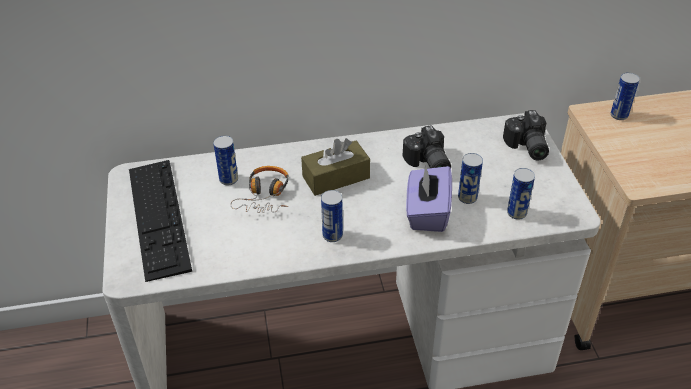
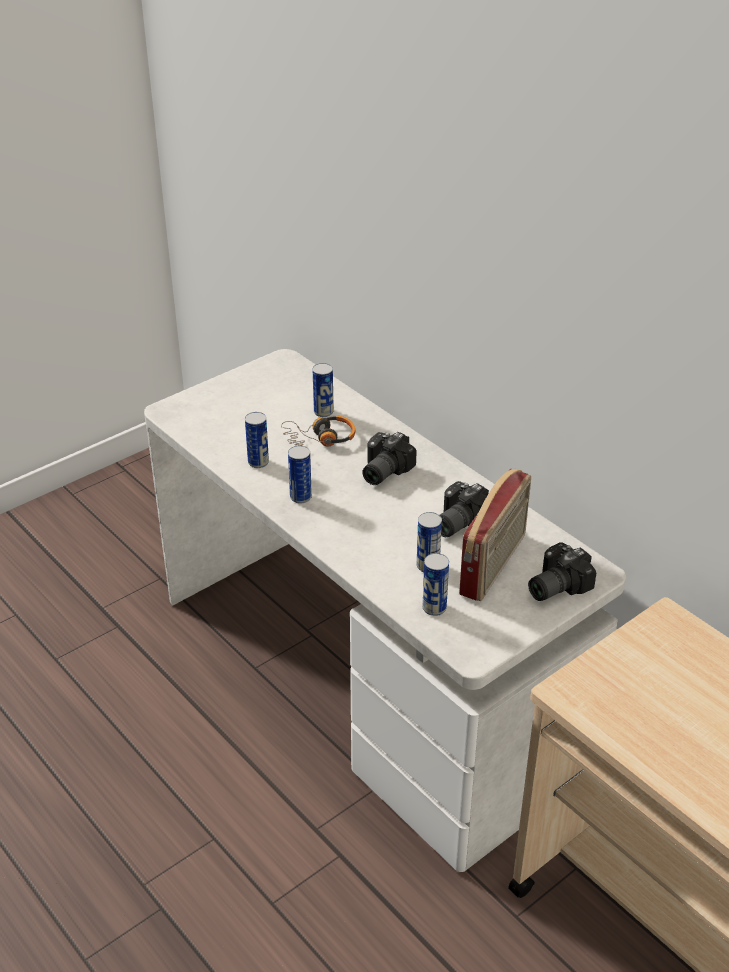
camera: 60 degrees right, 5 degrees down
(158, 217) = (246, 396): keyboard -> none
(336, 177) = (381, 471): brown tissue box -> camera
(427, 213) = (381, 545): purple tissue box -> none
(488, 165) = (494, 565): none -> radio
(619, 115) = (690, 644): can -> can (258, 462)

